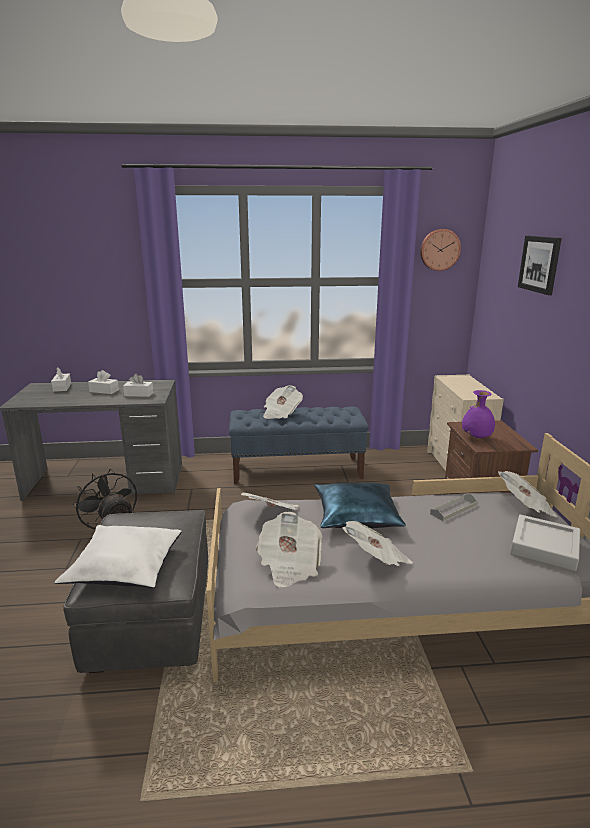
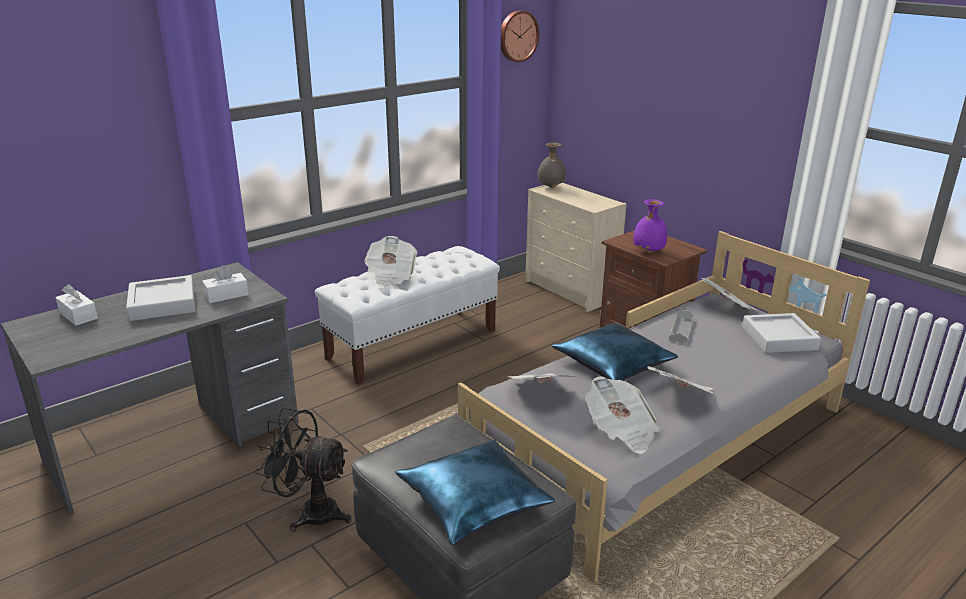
camera: 35 degrees left, 5 degrees up
(104, 391) = (162, 304): white tissue box -> grey tray
(124, 567) = (474, 502): white pillow -> blue pillow
(297, 470) = (413, 344): blue bench -> white bench
(454, 377) = (550, 187): none -> grey vase
(540, 264) = (663, 54): picture -> none

